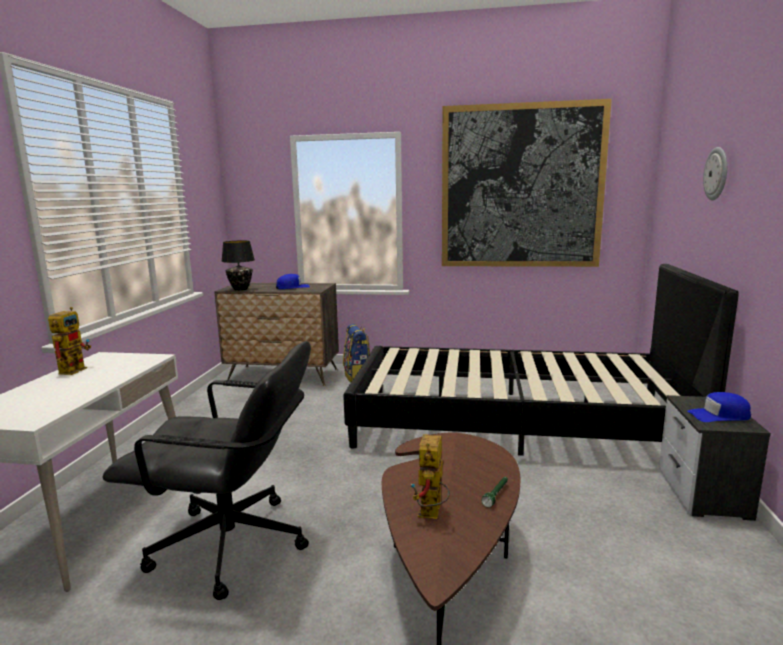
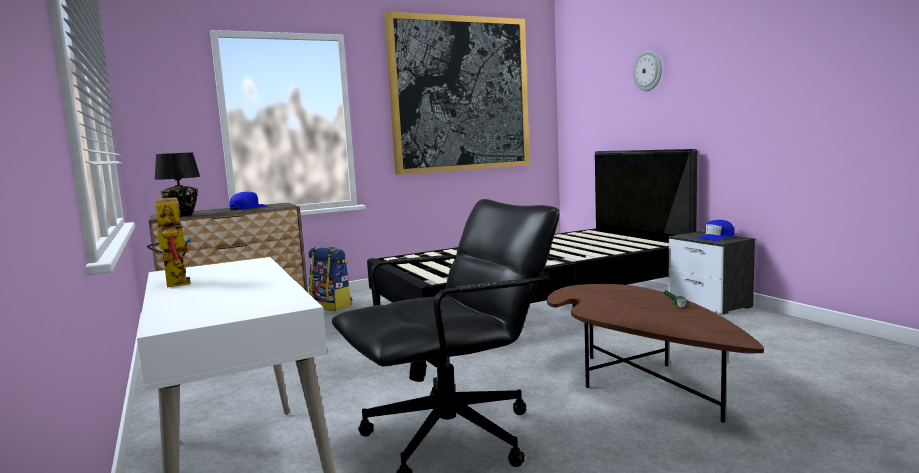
camera: 35 degrees left, 5 degrees down
(432, 514) = (660, 320): toy robot -> none

